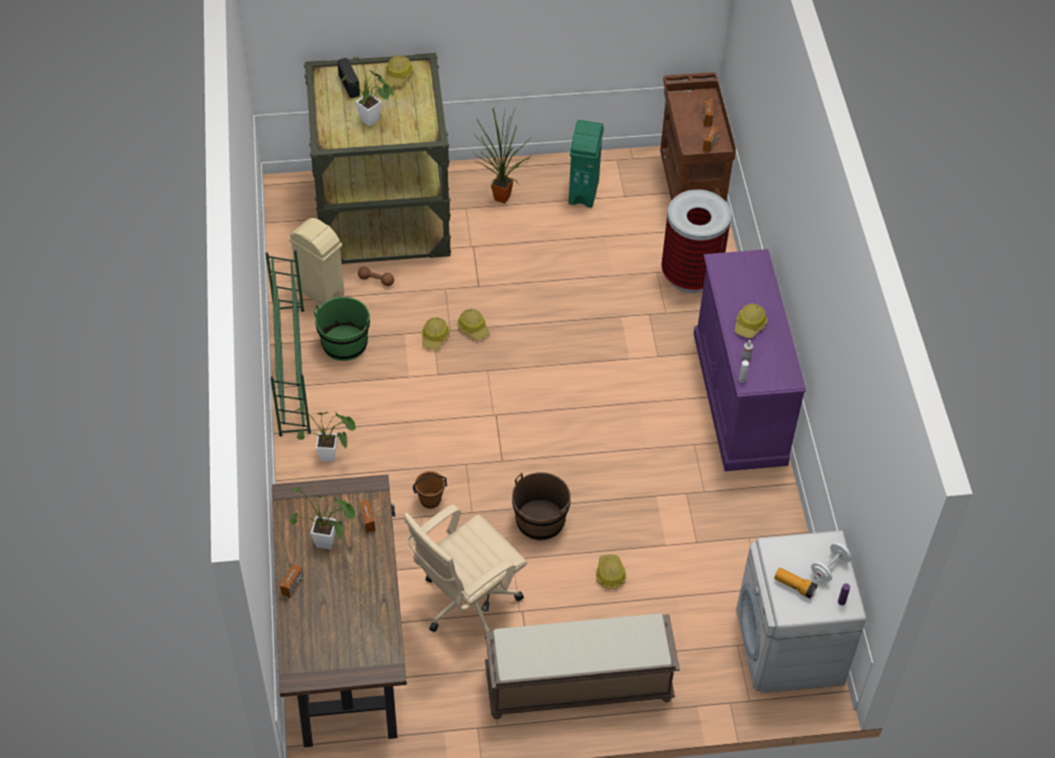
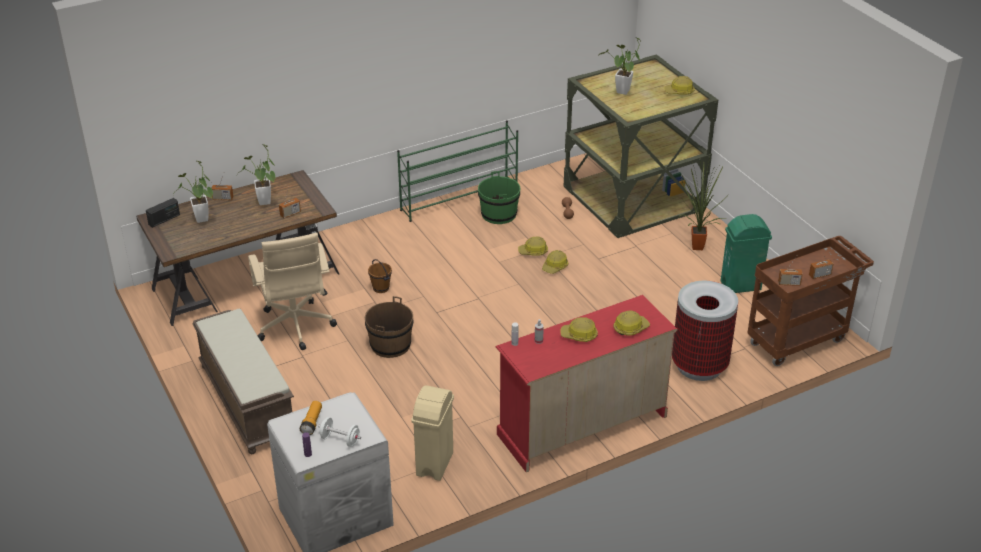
camera: 70 degrees right, 15 degrees down
(321, 292) = (538, 192): beige trash can -> beige trash can (434, 464)
(332, 457) = (395, 236): potted plant -> potted plant (202, 221)
(349, 85) = (650, 76): radio -> radio (164, 220)
(466, 605) = (296, 328): beige office chair -> beige office chair turned 135 degrees counterclockwise
(610, 574) = (357, 393): hard hat -> hard hat (630, 328)
(738, 399) = (581, 425): purple cabinet -> red cabinet

